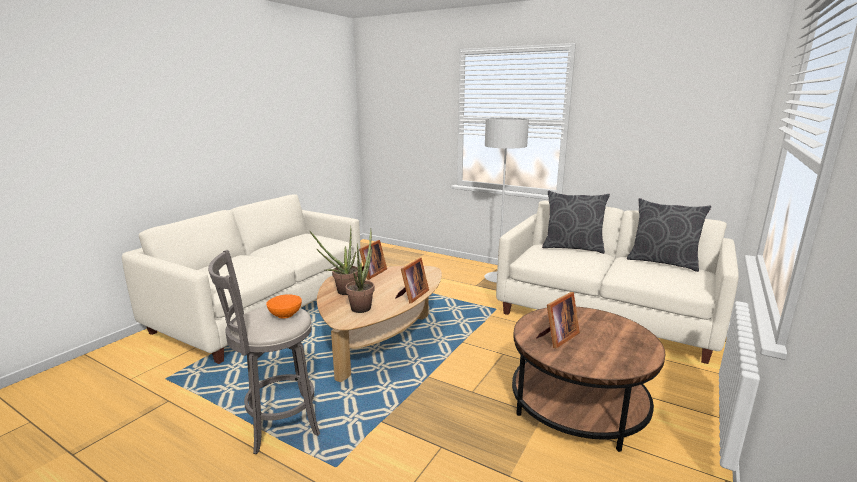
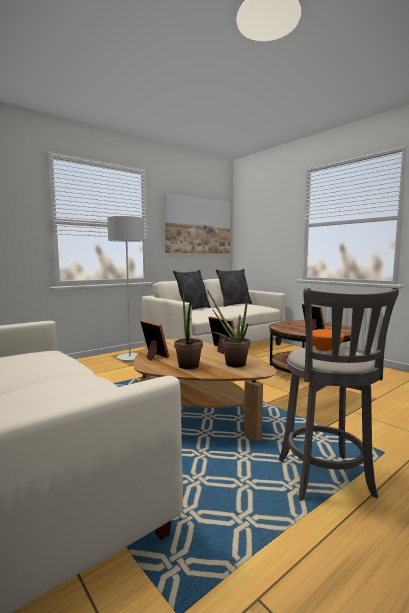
camera: 70 degrees left, 10 degrees down
(669, 119) = (198, 226): none -> picture

